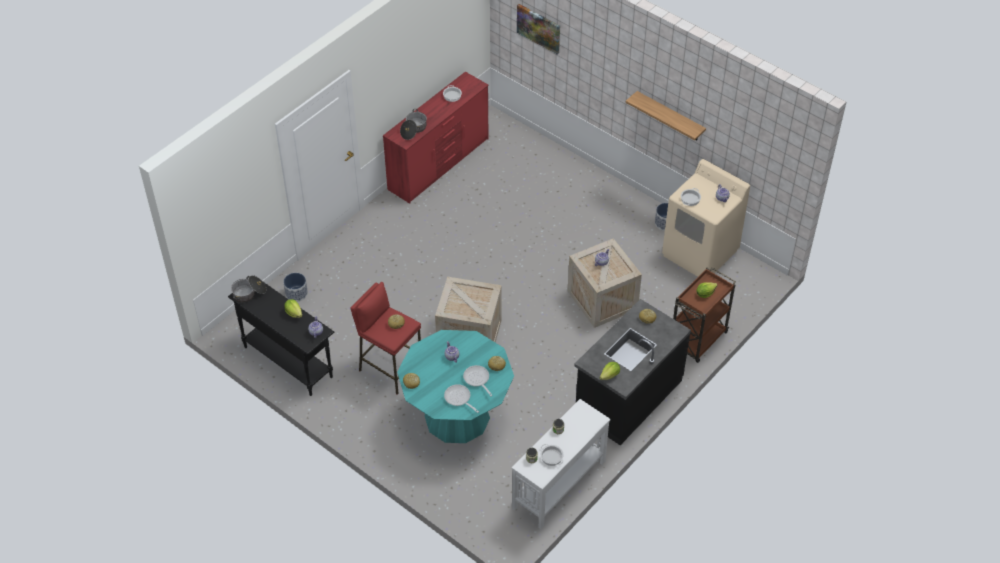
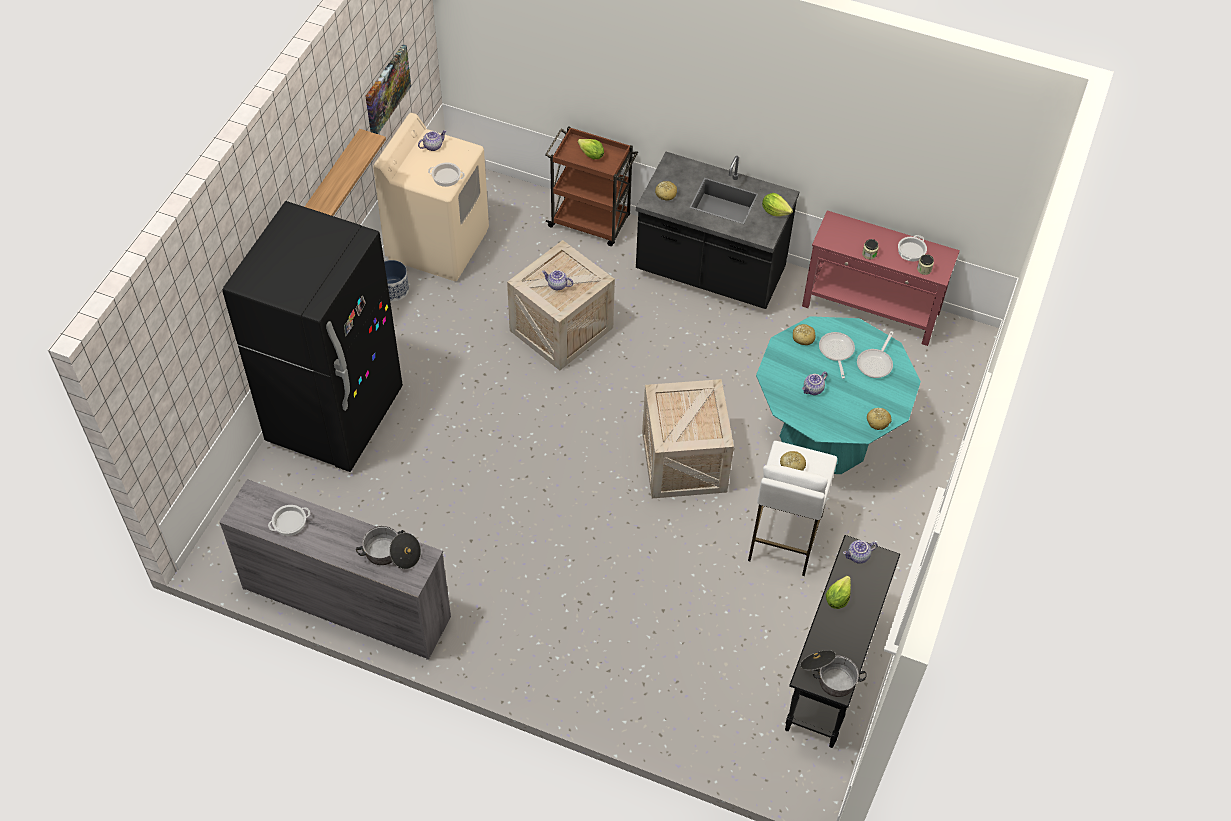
camera: 110 degrees left, 5 degrees up
(296, 293) = (698, 713): planter -> none
(390, 369) = (783, 538): red stool -> white stool
(439, 164) = (346, 601): red dresser -> grey dresser
(477, 379) = (836, 352): frying pan -> frying pan turned 135 degrees clockwise
(539, 28) = (189, 350): picture -> picture (386, 90)
(558, 485) = (871, 310): white console table -> red console table
(570, 180) = (335, 416): none -> black fridge

